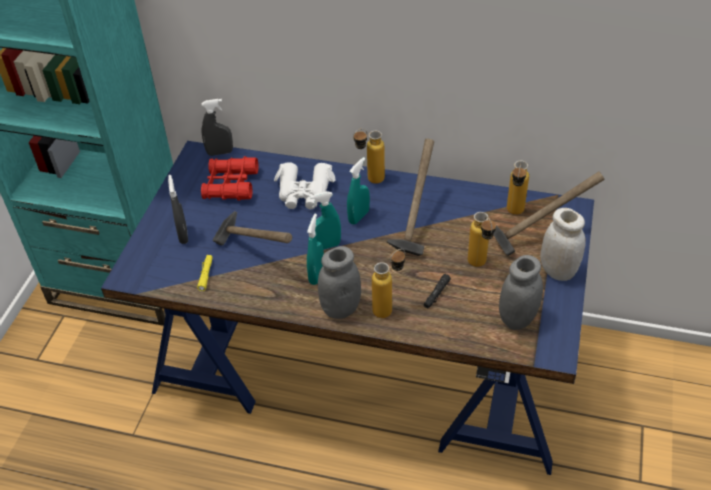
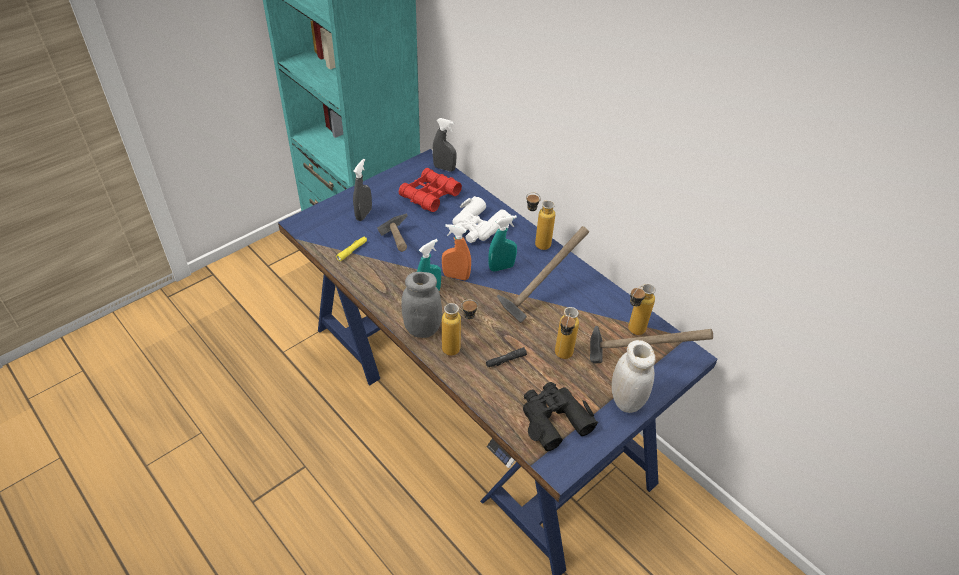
camera: 30 degrees right, 0 degrees up
(326, 246) = (456, 276): turquoise spray bottle -> orange spray bottle
(517, 319) = (553, 419): grey jar -> black binoculars

